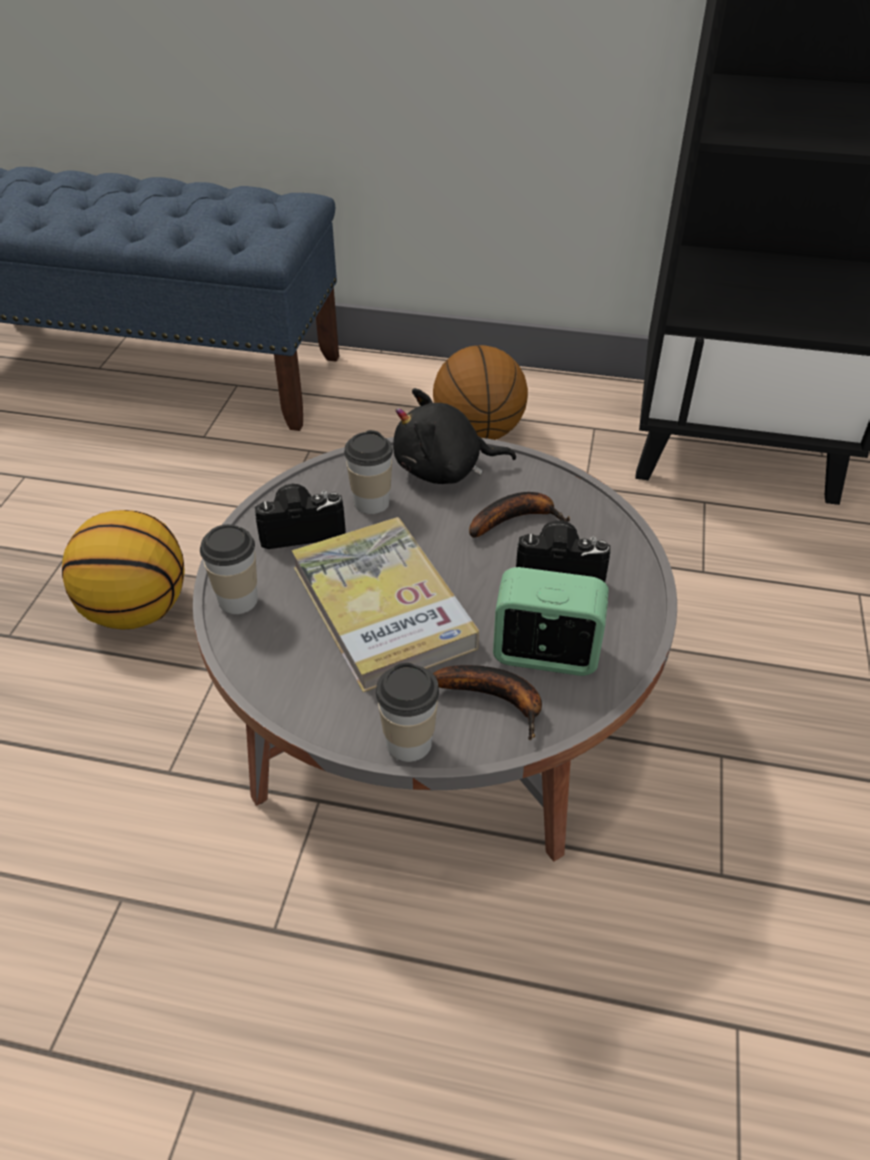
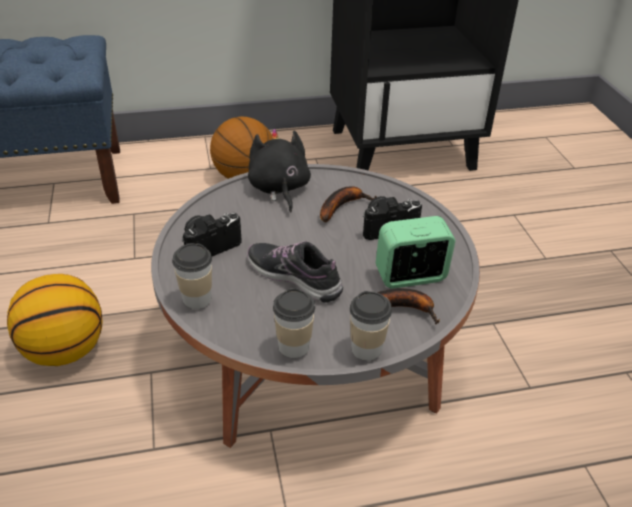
camera: 25 degrees left, 5 degrees down
(371, 502) = (245, 218): cup -> cup (293, 347)
(382, 607) = (294, 277): book -> shoe
(444, 470) = (279, 188): black plush toy -> black plush toy turned 105 degrees clockwise

